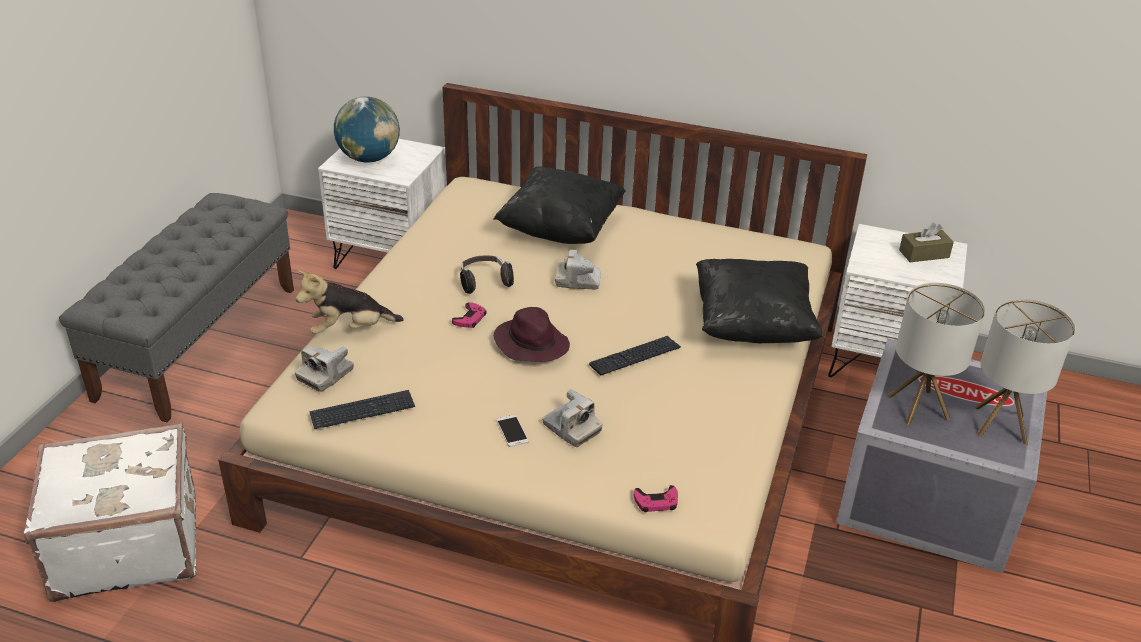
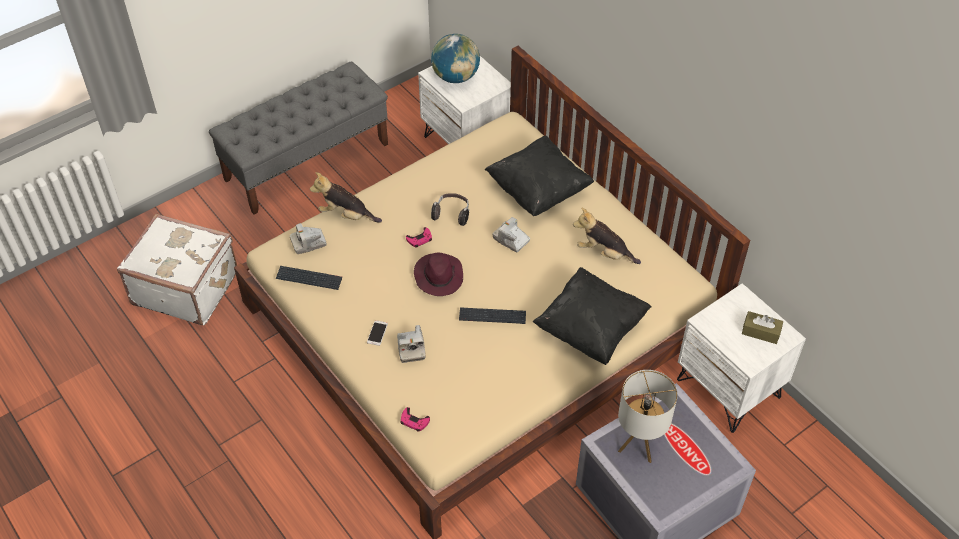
camera: 35 degrees right, 15 degrees up
(690, 256) = (604, 253): none -> plush toy
(1001, 425) = (680, 484): table lamp -> none

